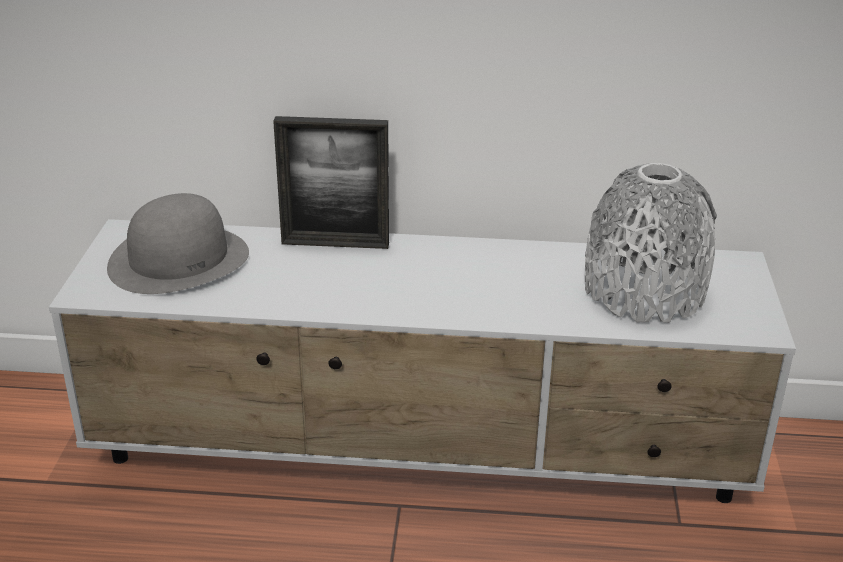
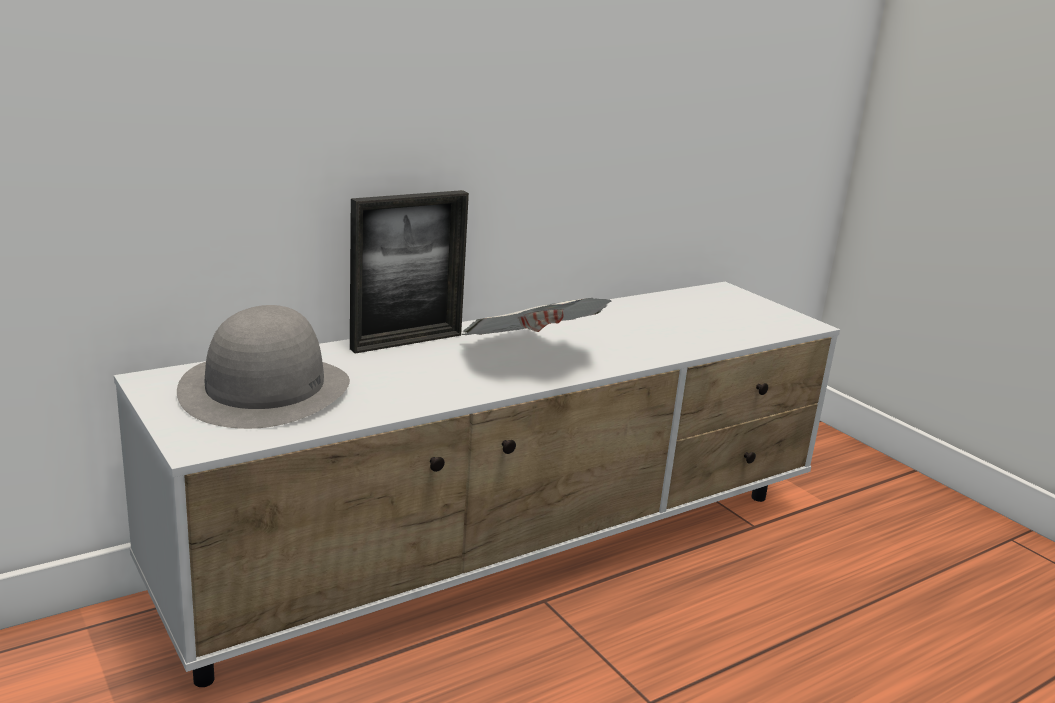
camera: 40 degrees left, 10 degrees down
(414, 286) = (530, 356): none -> newspaper
(644, 292) = (699, 319): grey vase -> none

